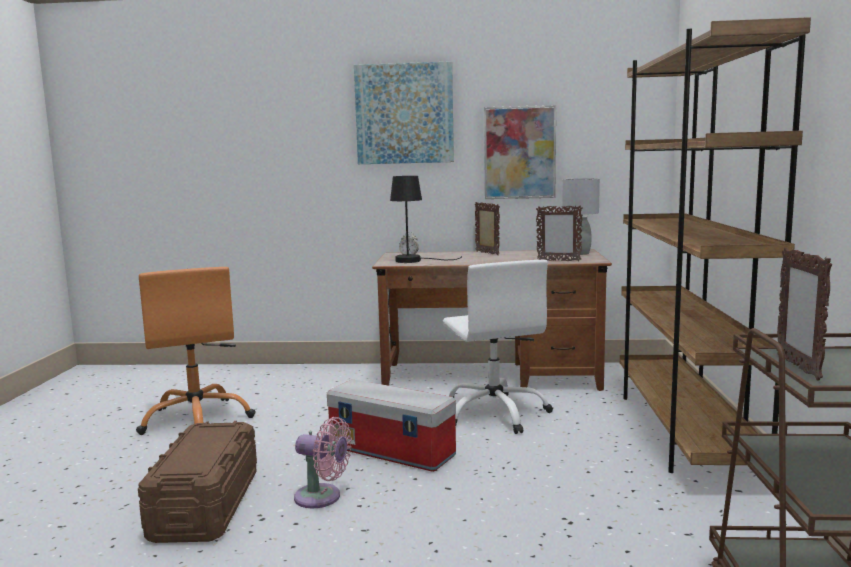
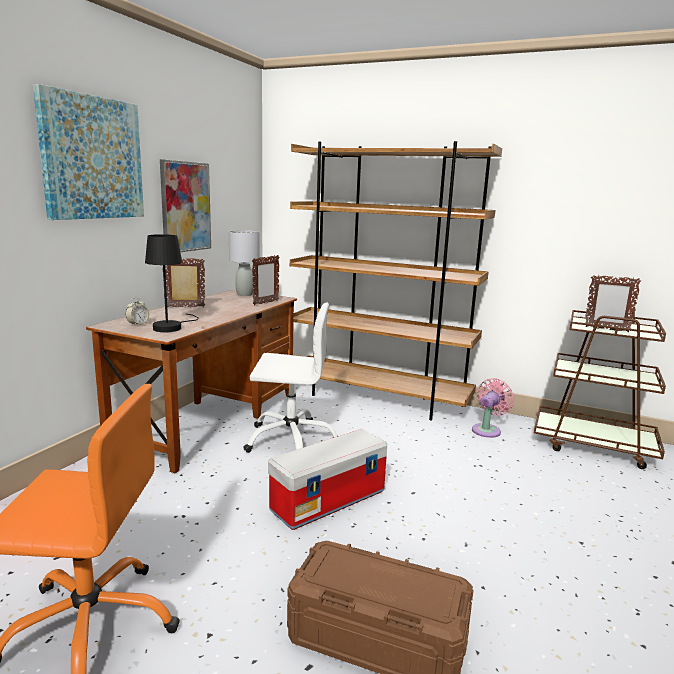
camera: 70 degrees left, 5 degrees up
(322, 497) = (399, 555): pink fan -> pink fan (487, 430)

